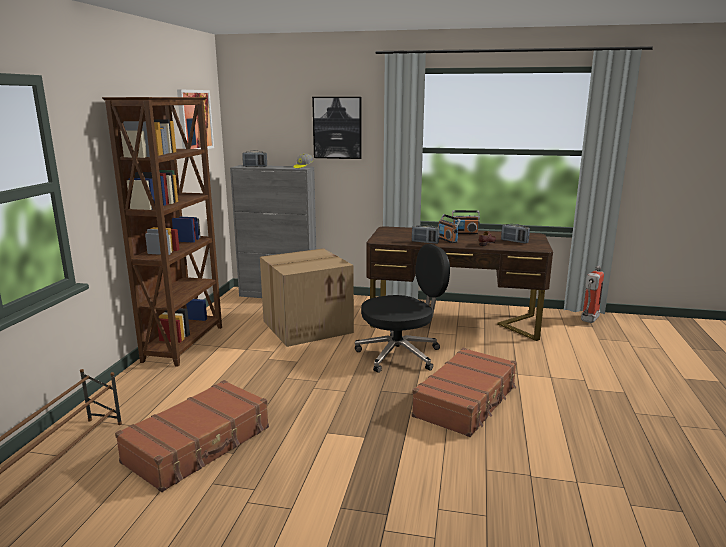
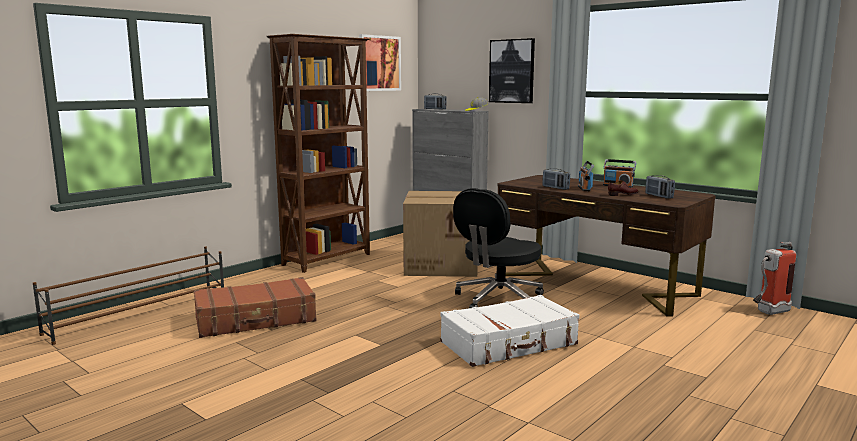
camera: 30 degrees right, 5 degrees down
(400, 354) = (498, 299): black office chair -> black office chair turned 120 degrees clockwise
(466, 401) = (509, 344): brown suitcase -> white suitcase

